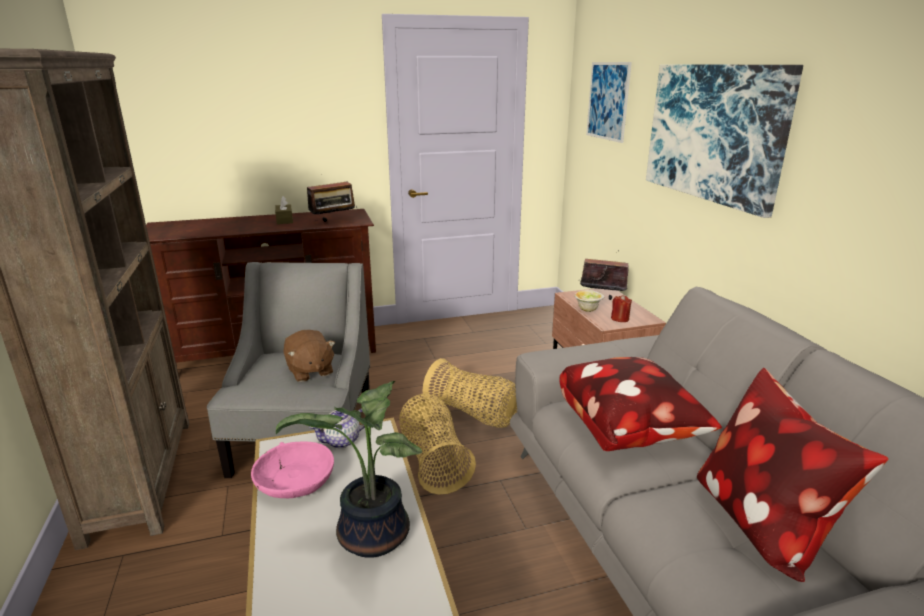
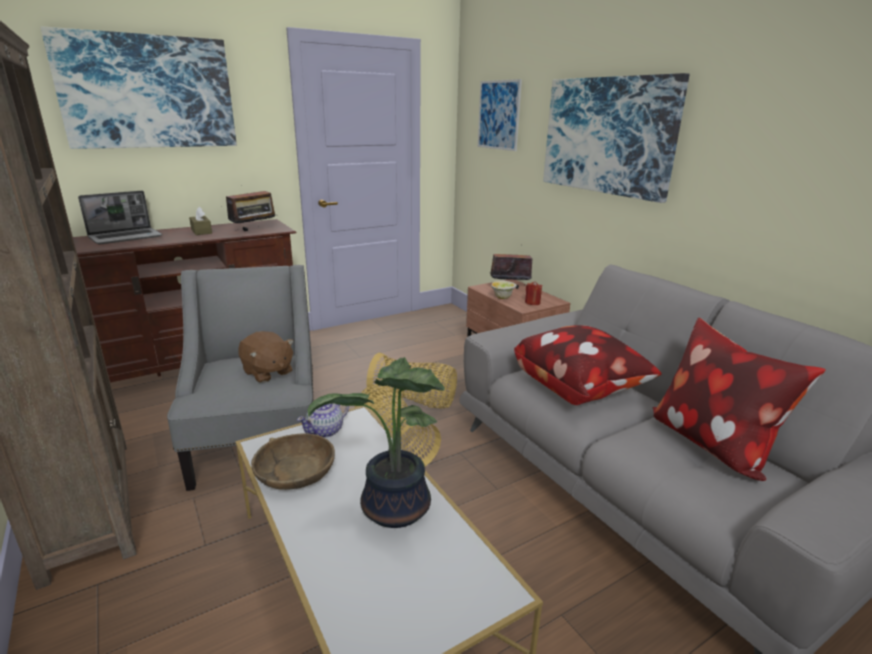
camera: 15 degrees left, 0 degrees up
(215, 223) = (126, 237): none -> laptop
(244, 84) = (148, 92): none -> picture
(294, 480) = (294, 472): pink bowl -> brown bowl

